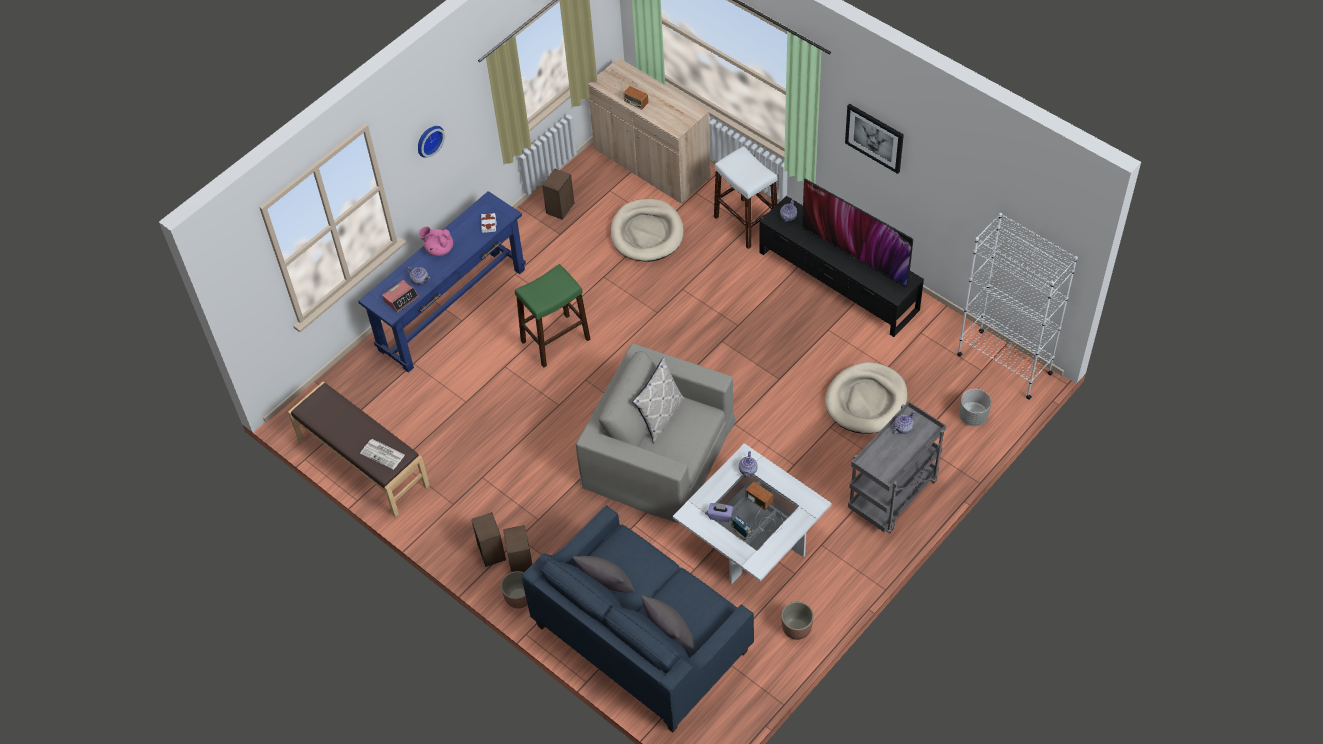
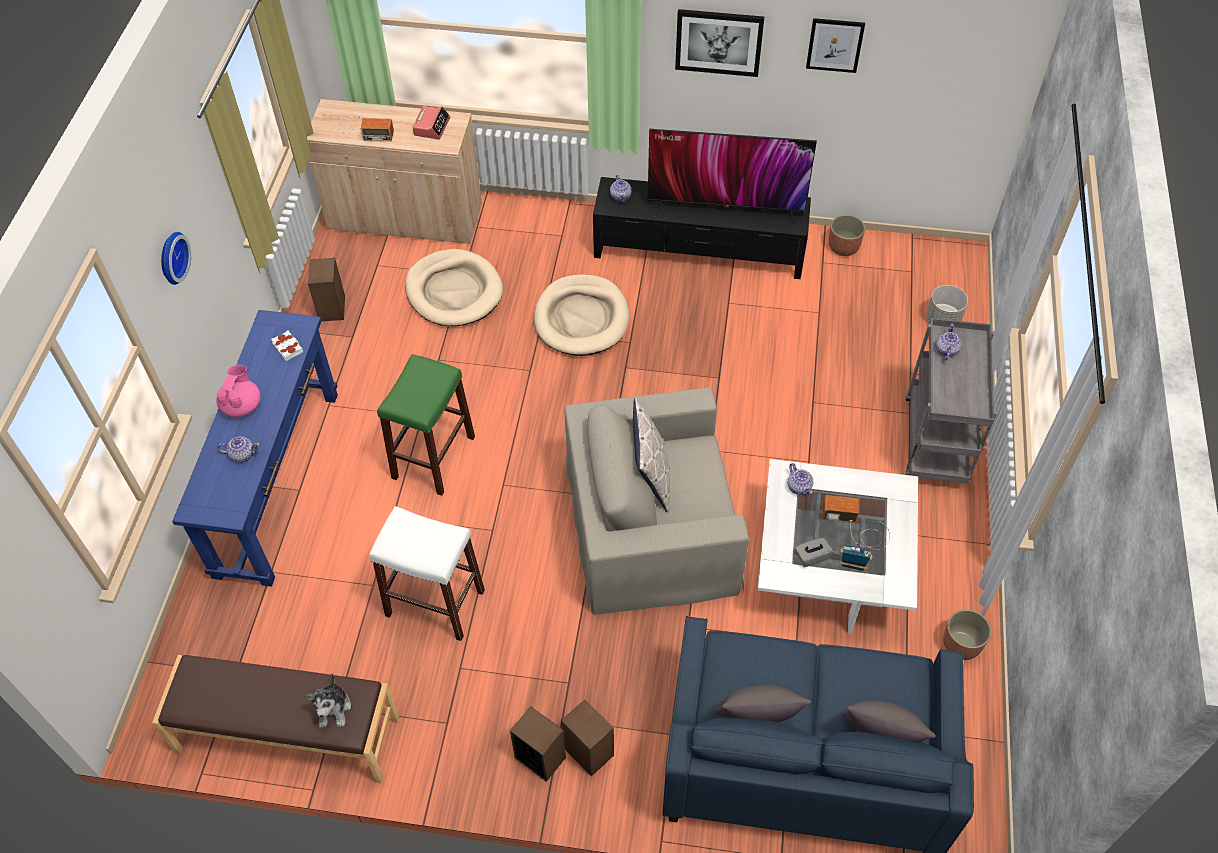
camera: 35 degrees left, 0 degrees up
(383, 454) = (333, 708): newspaper -> plush toy
(401, 298) = (232, 490): alarm clock -> alarm clock (432, 126)
(439, 249) = (242, 405): pink teapot -> pink teapot turned 120 degrees clockwise
(519, 598) = (618, 797): planter -> planter (843, 247)
(720, 515) = (812, 557): purple tissue box -> grey tissue box
(745, 223) = (555, 234): white stool -> white stool (435, 603)
(866, 401) = (826, 356): beige dog bed -> beige dog bed (581, 318)
(949, 175) = (835, 45): none -> picture
(1003, 364) = (926, 255): white bookcase -> none

